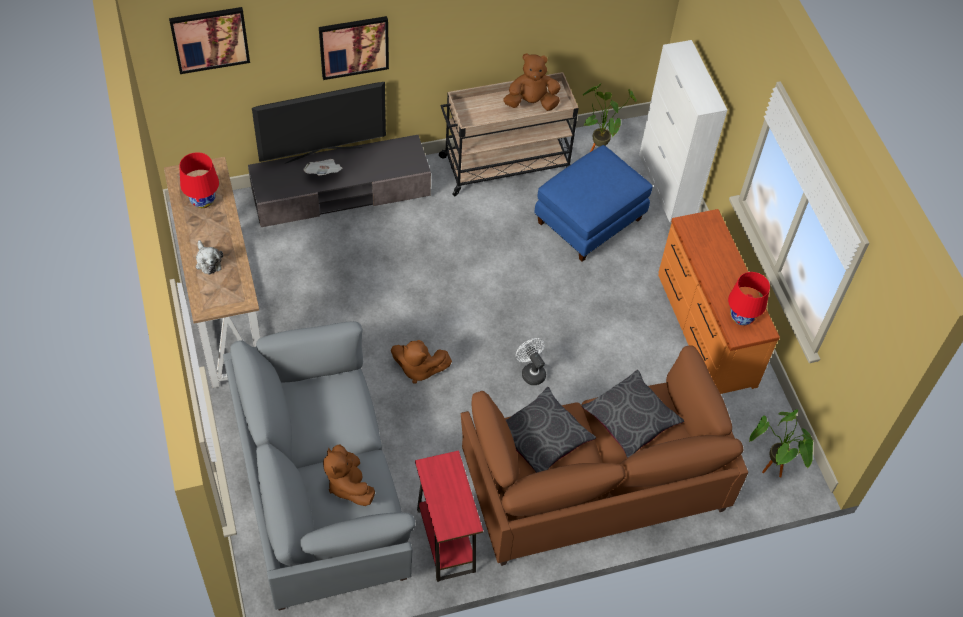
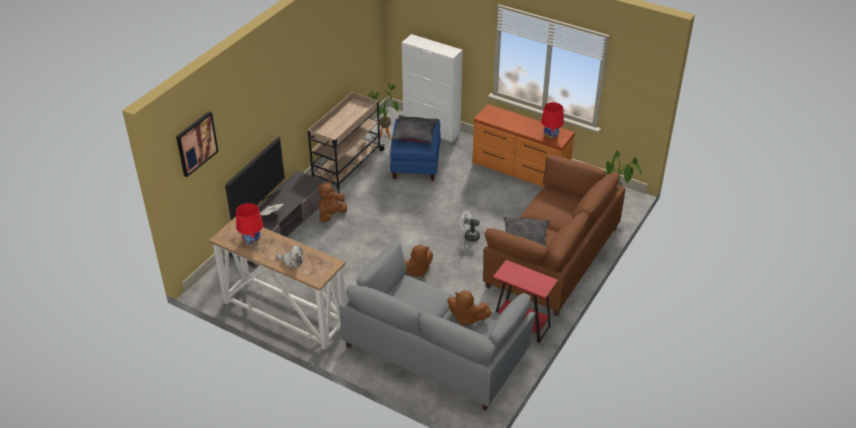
camera: 40 degrees left, 15 degrees down
(354, 46) = (261, 118): picture -> none
(531, 103) = (350, 114): brown plush toy -> brown plush toy (331, 215)
(631, 419) = (551, 207): grey pillow -> grey pillow (415, 134)

